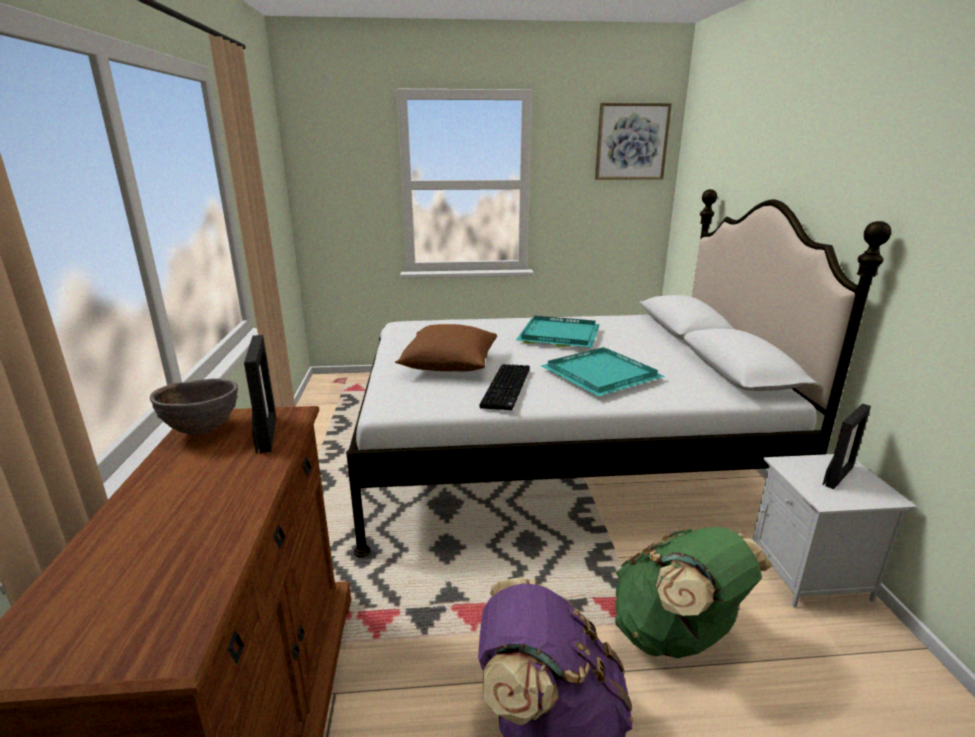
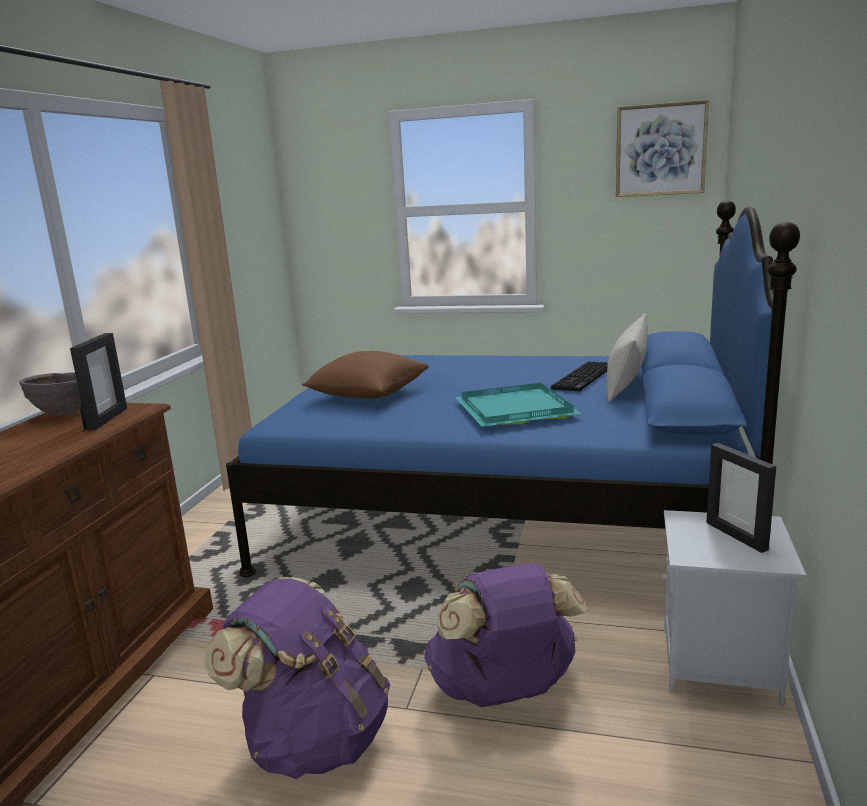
camera: 20 degrees right, 5 degrees down
(507, 388) = (402, 416): keyboard -> keyboard (584, 378)
(557, 335) = (512, 372): turquoise tray -> none
(558, 459) = (506, 517): white bed -> blue bed
(658, 342) = (626, 383): none -> beige pillow
(675, 635) = (504, 692): green backpack -> purple backpack
(838, 475) = (737, 535): picture frame -> picture frame turned 90 degrees clockwise

